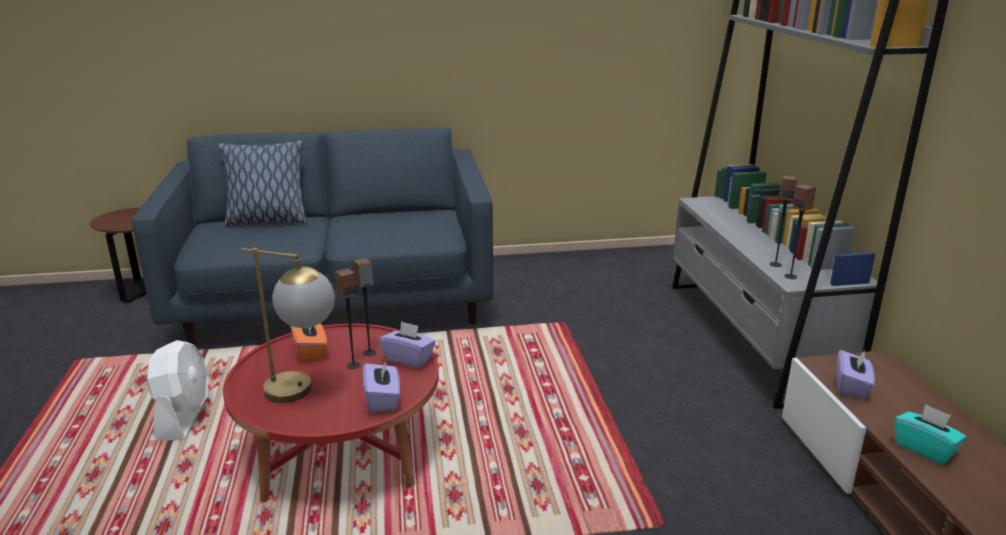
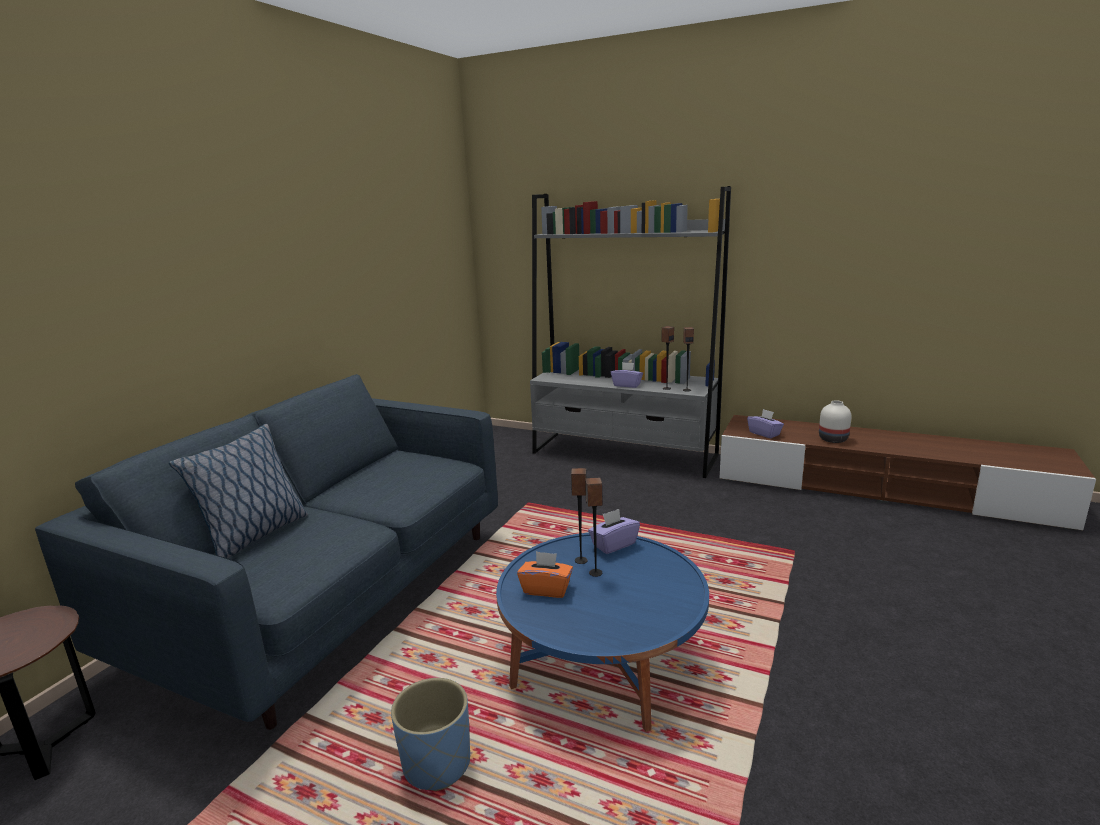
camera: 55 degrees left, 5 degrees down
(184, 416) = (436, 764): white fan -> blue planter
(303, 392) = (620, 607): table lamp -> none
(341, 449) = (602, 662): red coffee table -> blue coffee table
(382, 400) = (670, 570): purple tissue box -> purple tissue box (627, 385)
(925, 448) = (832, 439): turquoise tissue box -> white vase

